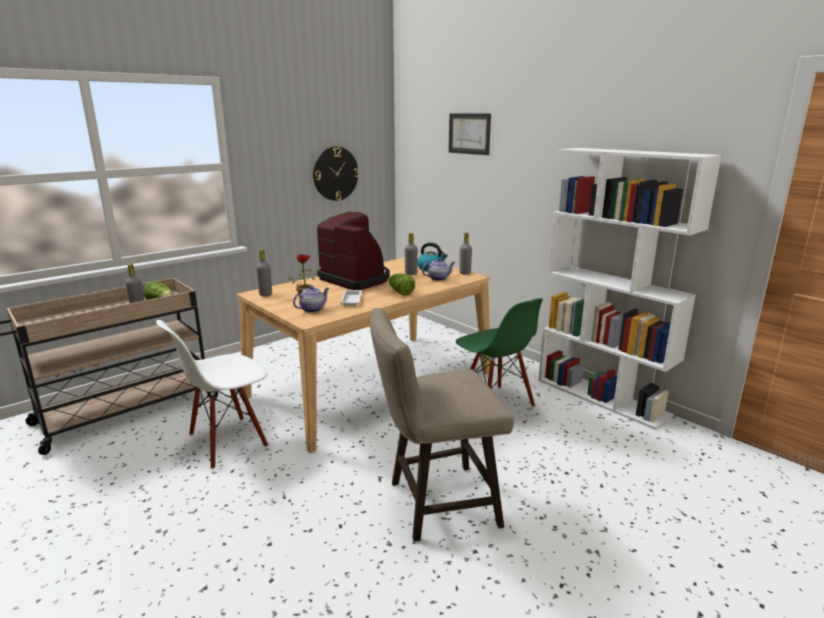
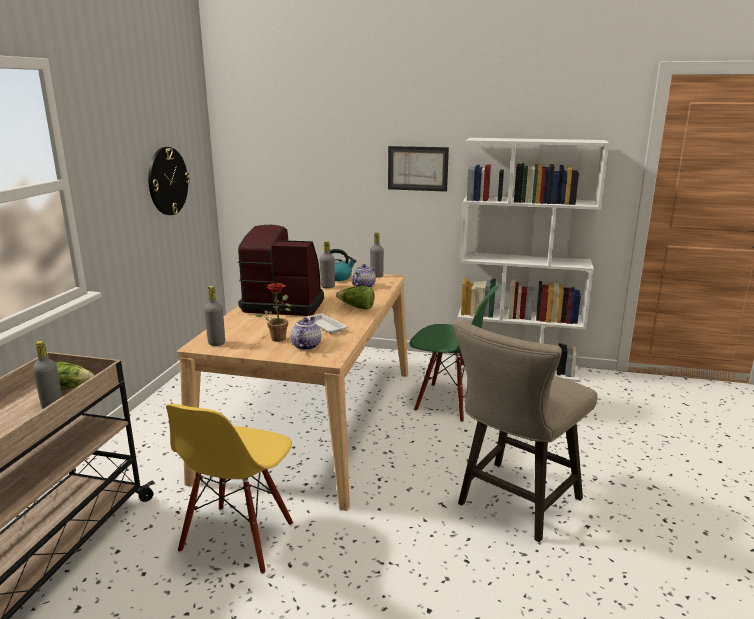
camera: 35 degrees left, 0 degrees up
(227, 441) = (238, 538): white chair -> yellow chair
(469, 133) = (328, 125): picture -> picture (417, 168)

